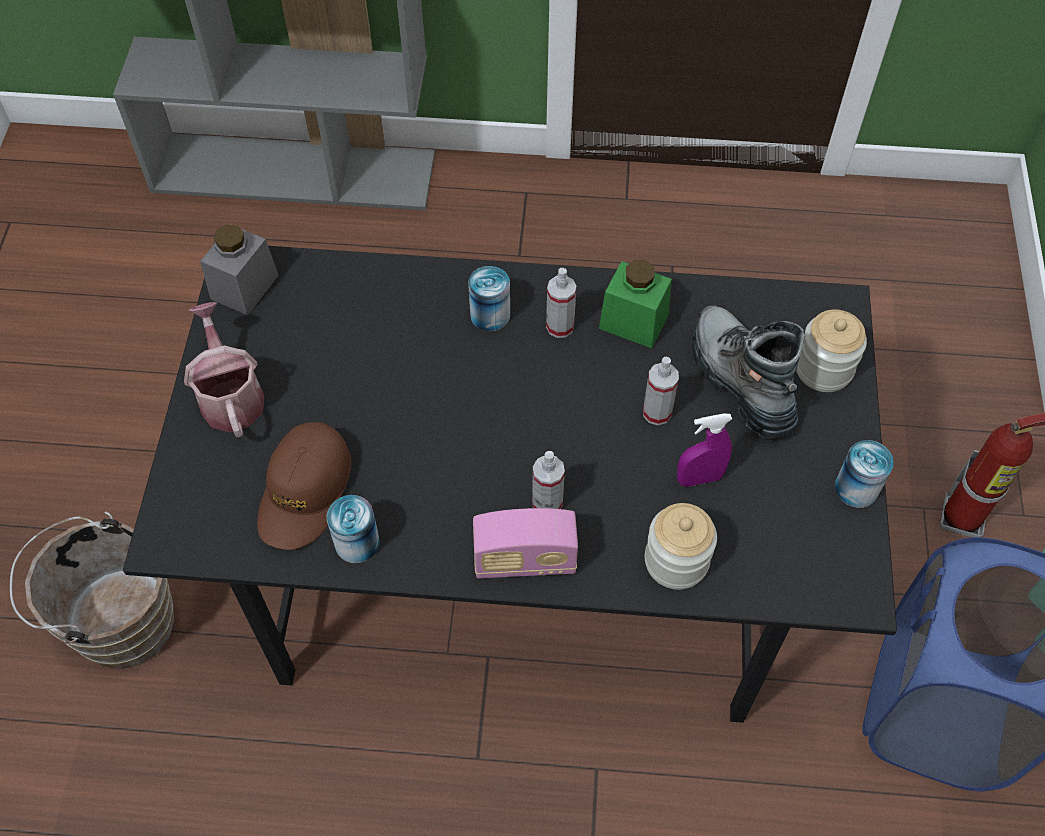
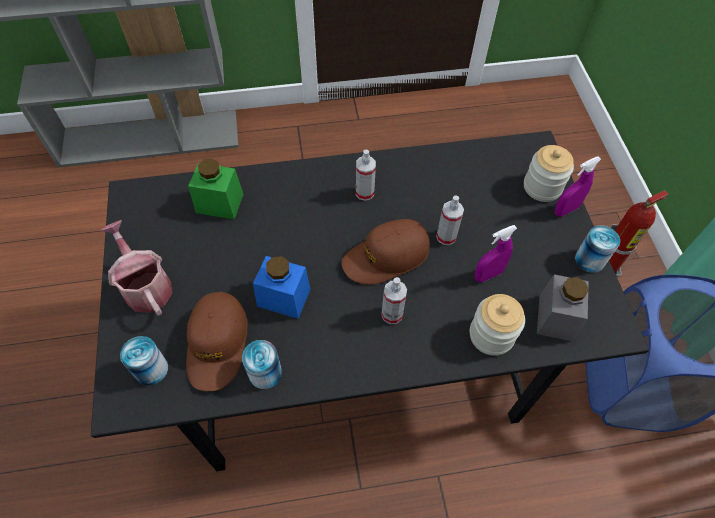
camera: 15 degrees left, 0 degrees up
(118, 621) = (94, 455): brown bucket -> none
(244, 287) = (138, 207): grey jar -> grey jar (555, 317)
(407, 449) = (284, 297): none -> blue jar
(490, 315) = (315, 194): can -> can (151, 369)
(525, 560) = (388, 358): radio -> none
(562, 424) = (386, 257): none -> brown cap
(633, 321) = (412, 180): green jar -> green jar (219, 203)
(740, 381) = (492, 205): boot -> none
(847, 409) = (566, 210): none -> purple spray bottle

